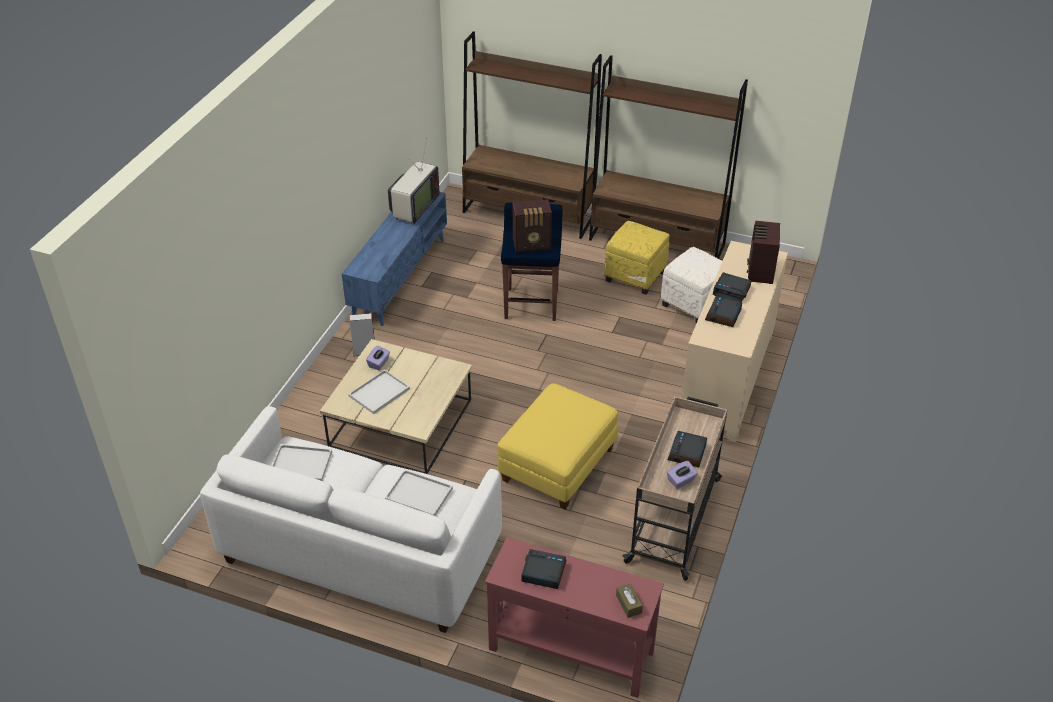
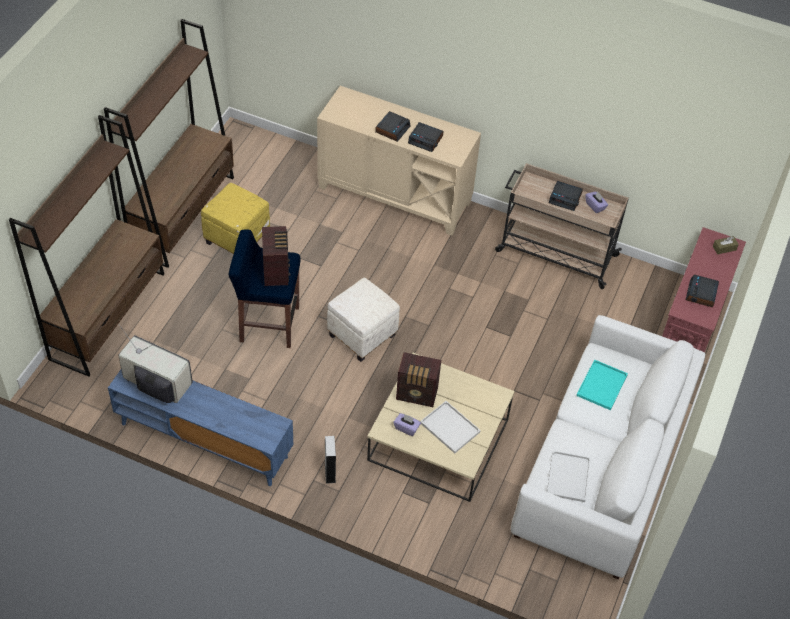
camera: 90 degrees left, 10 degrees up
(420, 494) = (601, 384): white tray -> turquoise tray
(558, 466) = (496, 322): yellow ottoman -> none
(694, 304) = (287, 201): white ottoman -> white ottoman (362, 334)
(760, 272) = (367, 107): radio -> radio (417, 395)

